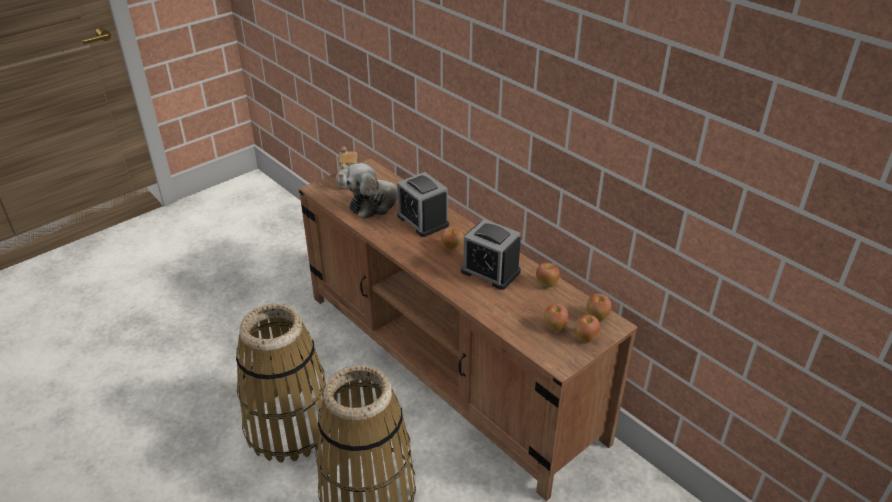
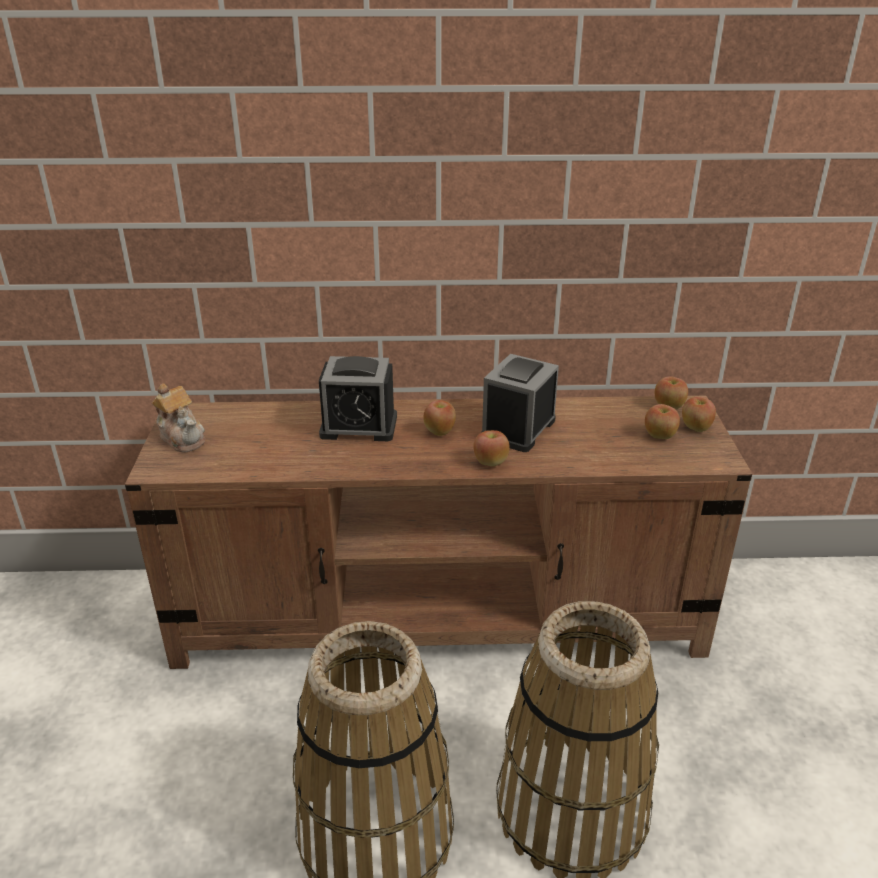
camera: 50 degrees left, 5 degrees down
(376, 203) = (269, 441): plush toy -> none
(490, 271) = (518, 429): alarm clock -> alarm clock turned 135 degrees clockwise
(546, 284) = (583, 408): apple -> apple (490, 462)

